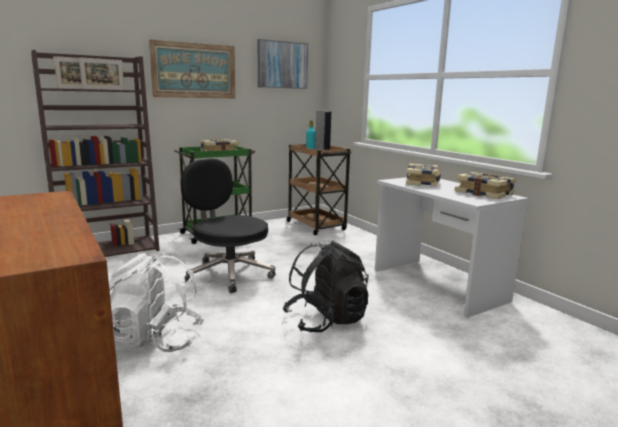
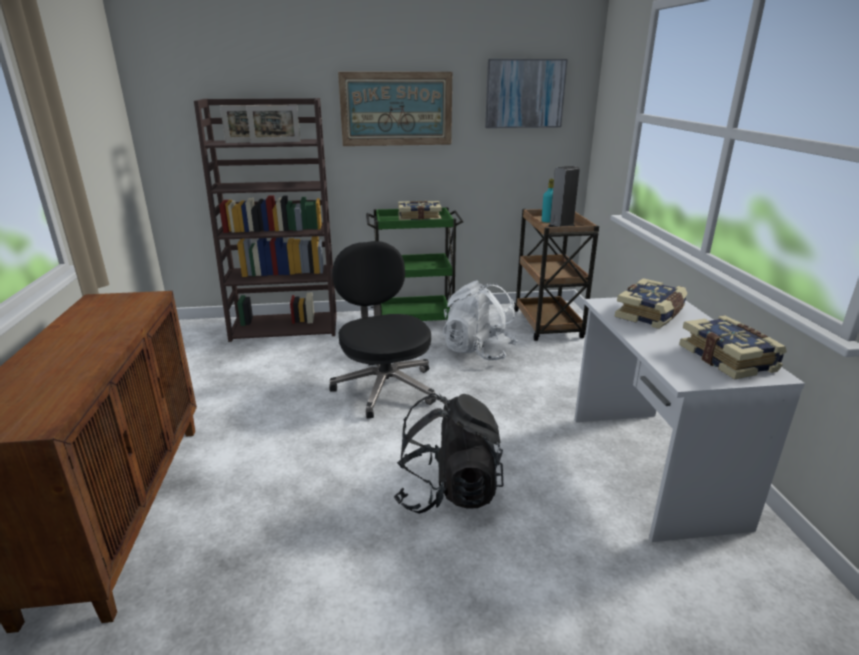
camera: 25 degrees right, 10 degrees up
(155, 340) = (247, 469): white backpack -> white backpack (478, 350)

